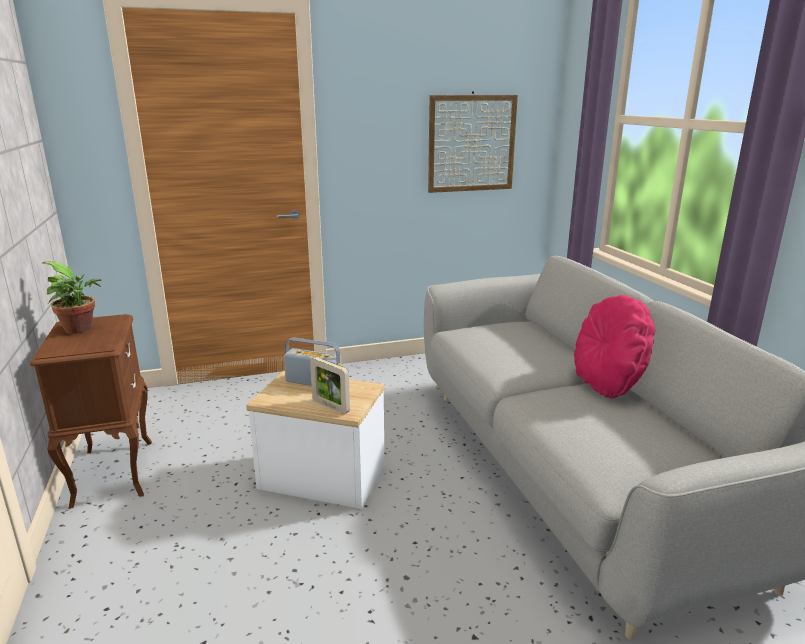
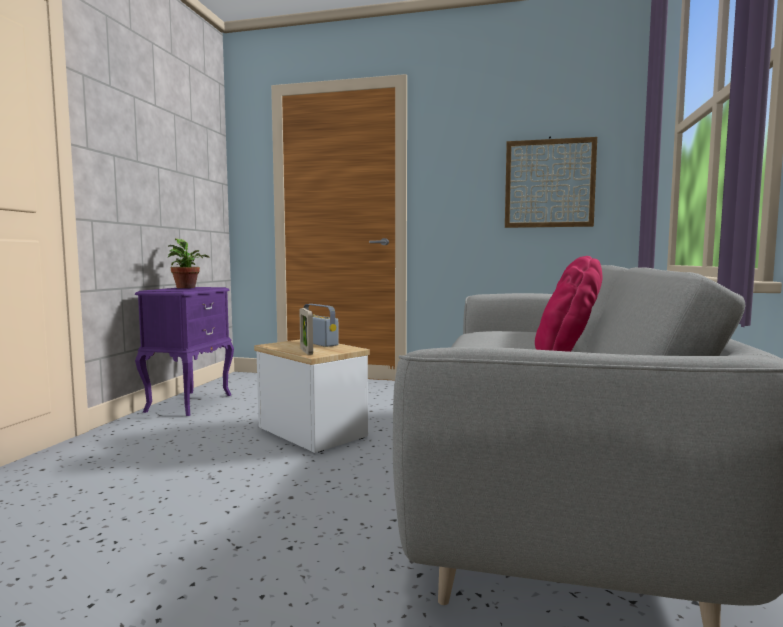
camera: 30 degrees right, 15 degrees down
(113, 472) = (189, 403): brown nightstand -> purple nightstand

